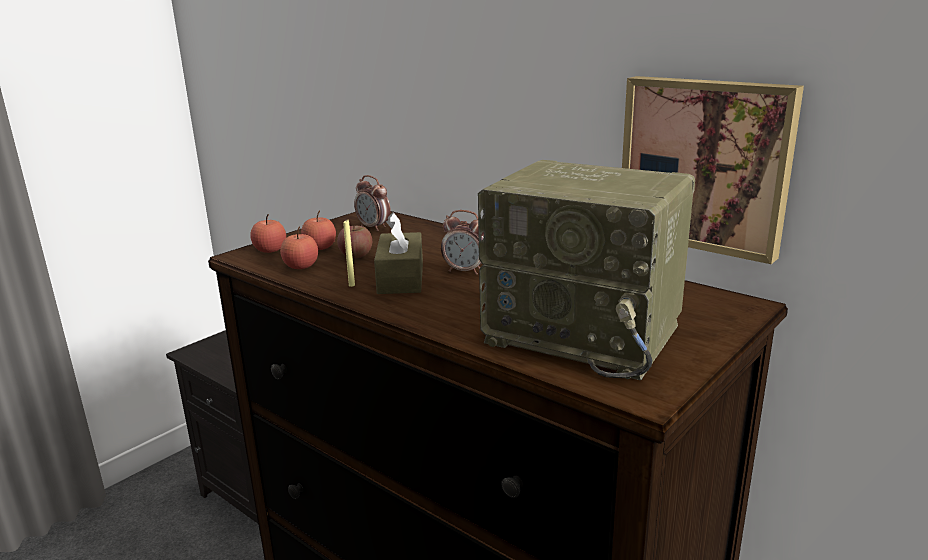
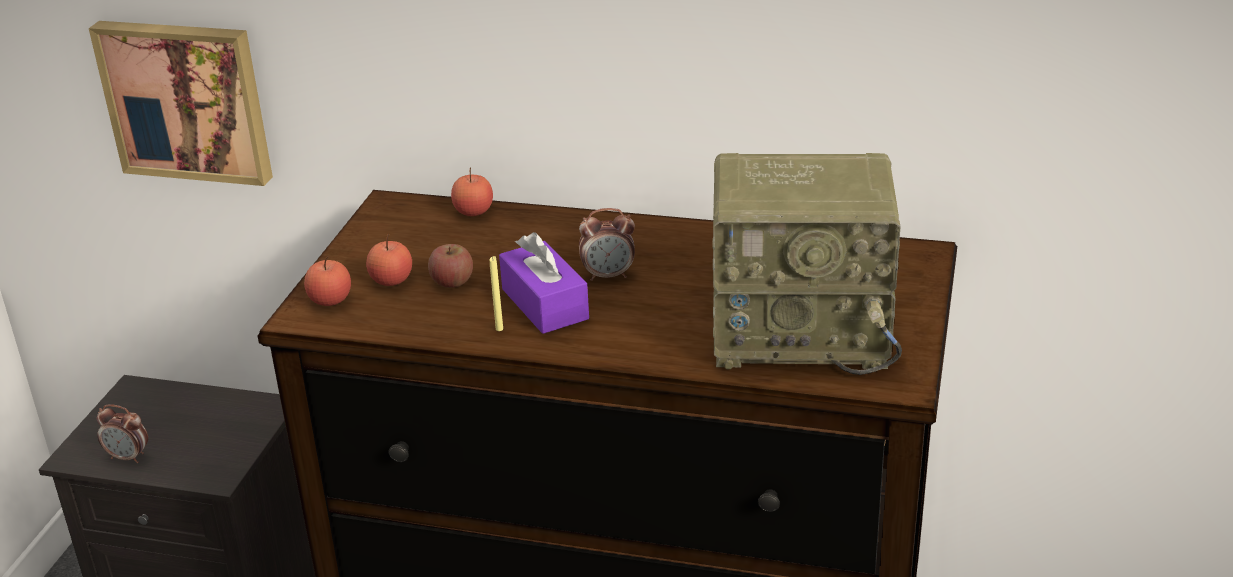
camera: 25 degrees left, 10 degrees up
(301, 266) = (404, 316): apple -> apple (473, 211)
(374, 227) = (422, 229): alarm clock -> alarm clock (128, 457)
(400, 278) = (545, 304): brown tissue box -> purple tissue box
(705, 164) = (855, 109): picture -> picture (187, 100)

